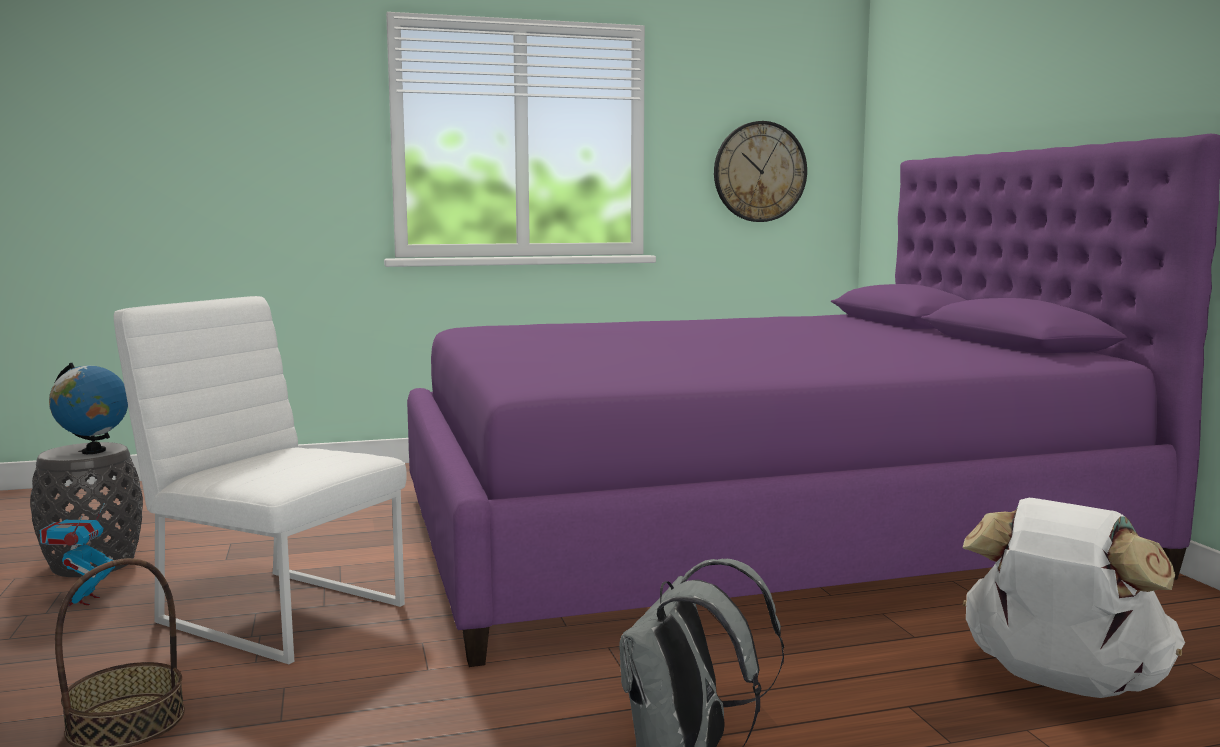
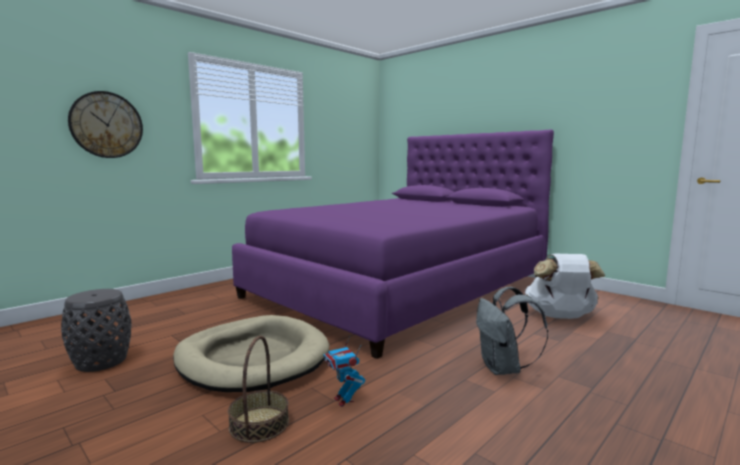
camera: 30 degrees left, 0 degrees up
(82, 601) = (128, 380): toy robot -> toy robot (344, 400)
(93, 451) = (103, 294): globe -> none
(278, 611) = (252, 358): white chair -> beige dog bed
(759, 172) = (345, 140): wall clock -> wall clock (106, 125)

